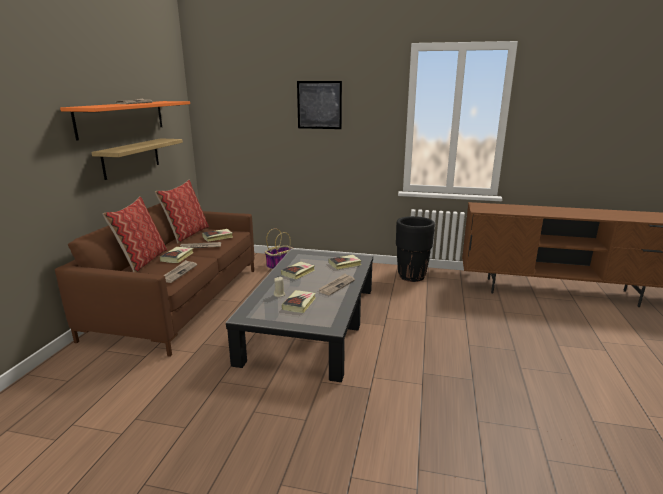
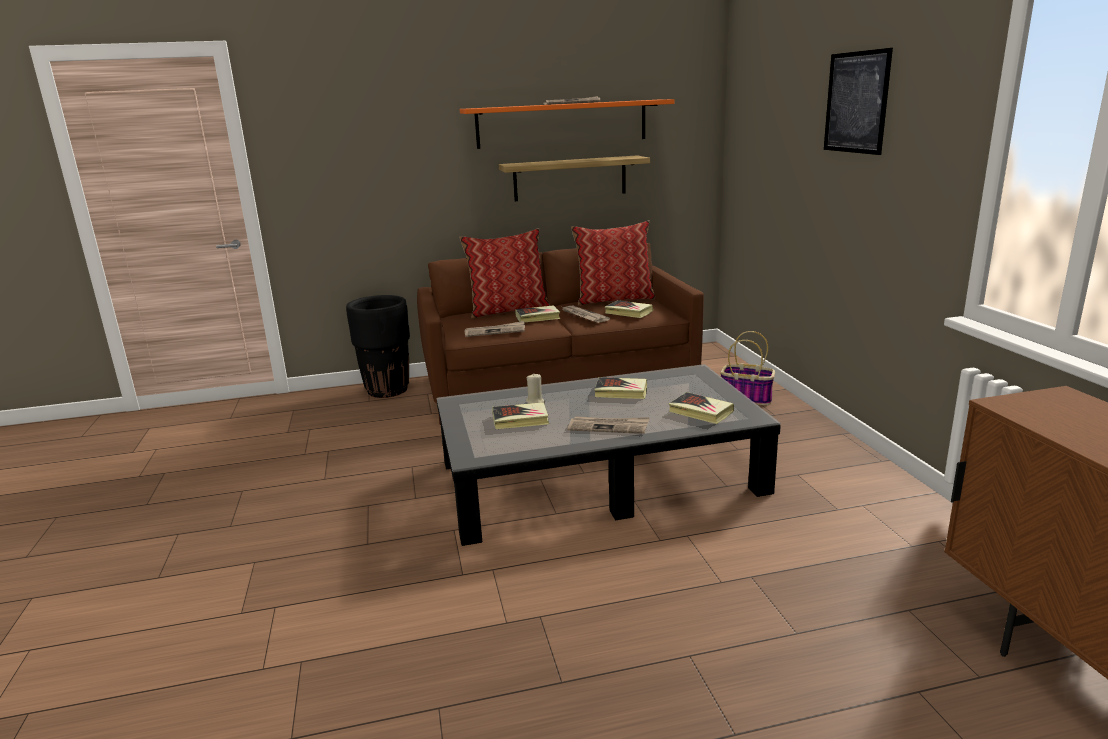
camera: 65 degrees right, 0 degrees up
(411, 276) = (903, 521): black planter -> black planter (387, 390)

